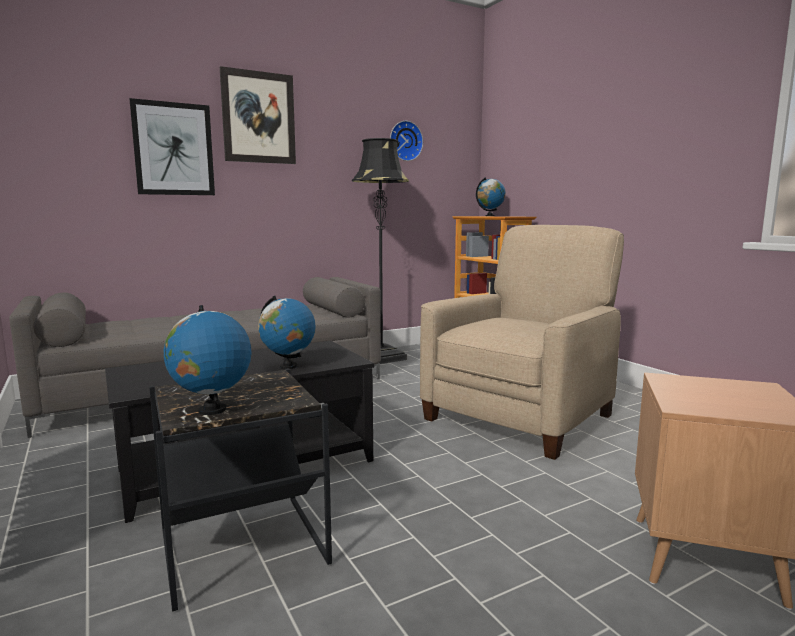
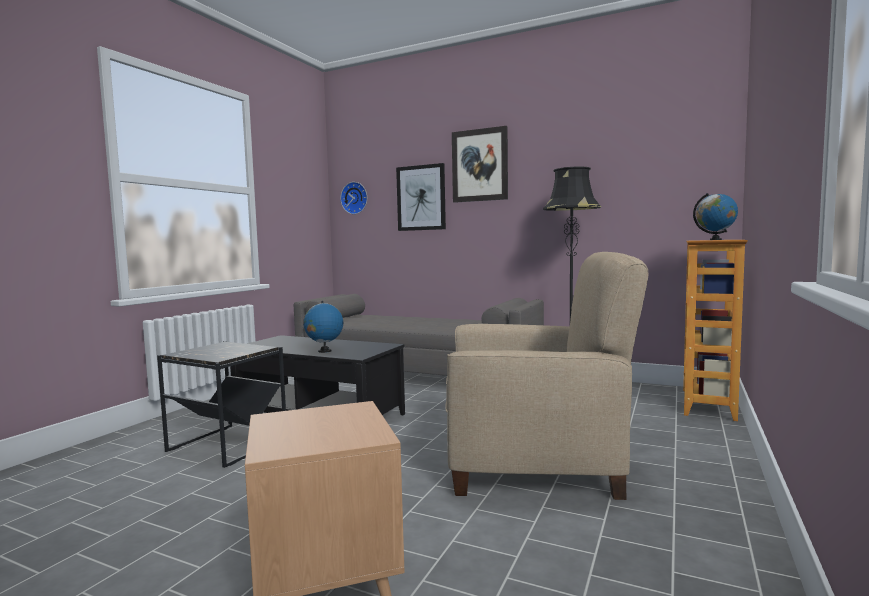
camera: 55 degrees right, 5 degrees down
(212, 410) = (192, 353): globe -> none
(405, 141) = (625, 163): wall clock -> wall clock (355, 198)

